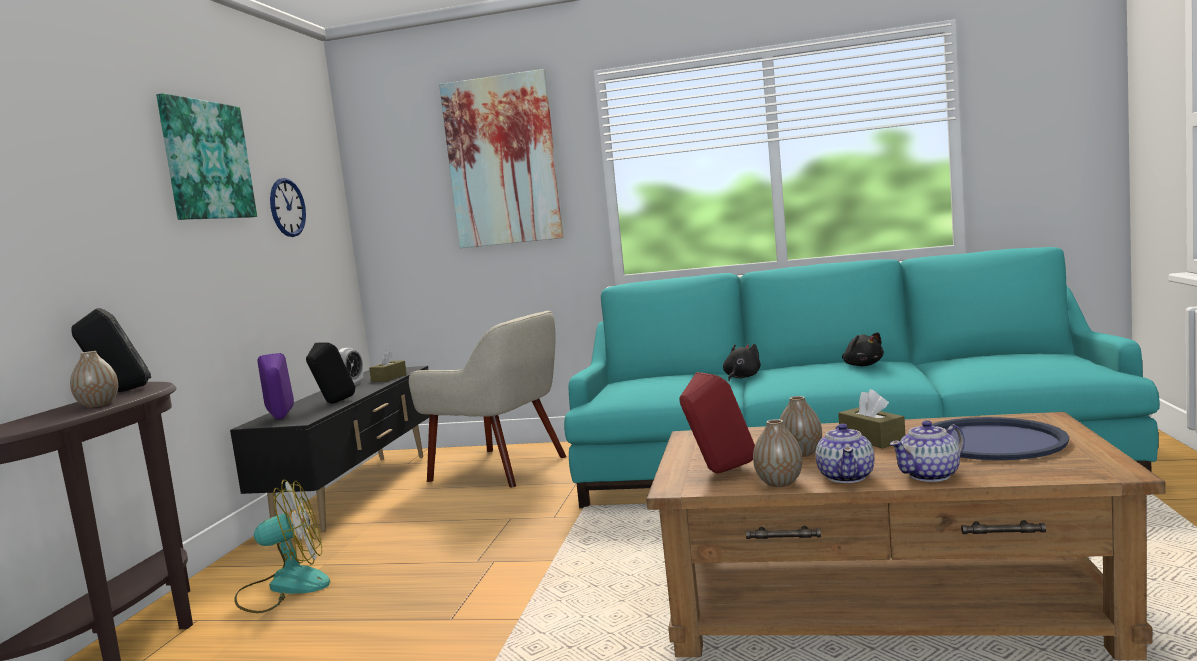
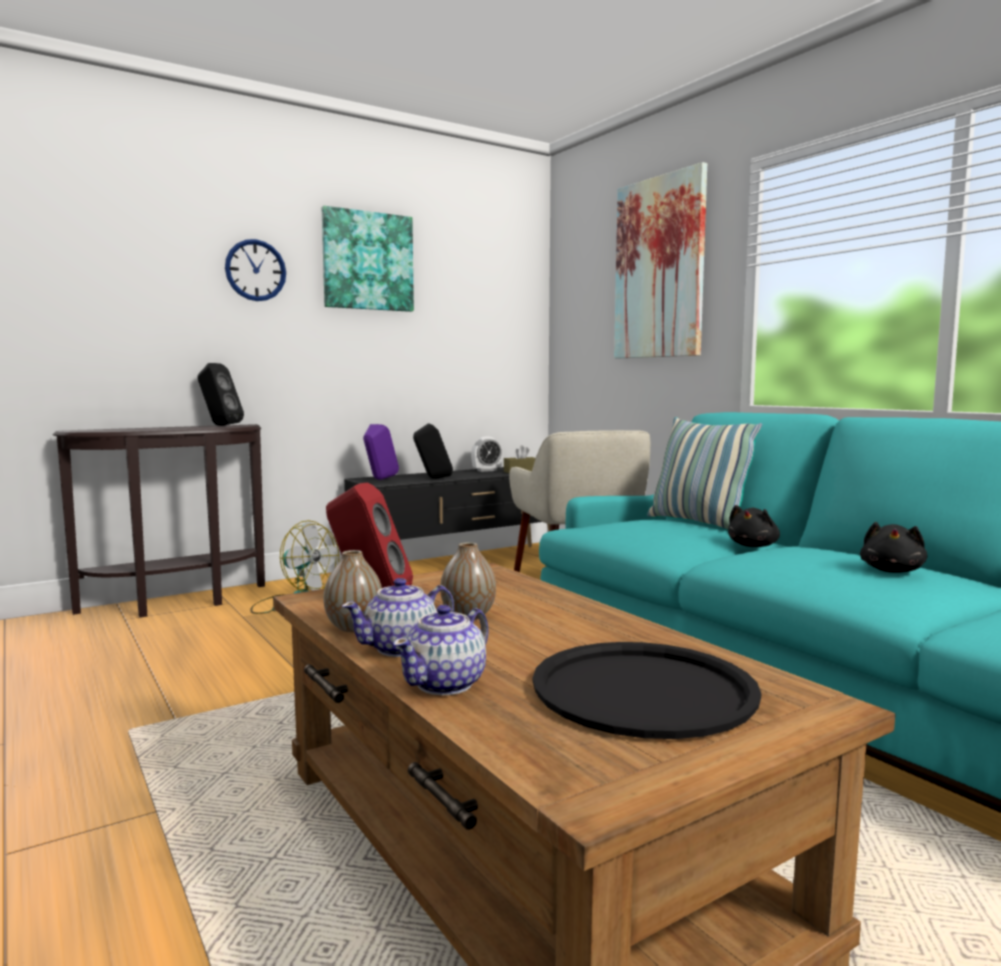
camera: 45 degrees right, 0 degrees up
(98, 405) = (176, 428): vase -> none
(287, 207) = (460, 306): wall clock -> wall clock (255, 270)
(663, 375) = (697, 523): none -> pillow
(741, 377) = (753, 546): black plush toy -> black plush toy turned 135 degrees clockwise
(872, 439) = (565, 633): brown tissue box -> none
(930, 475) = (446, 684): teapot -> teapot turned 75 degrees counterclockwise
(990, 441) = (643, 690): blue tray -> black tray

